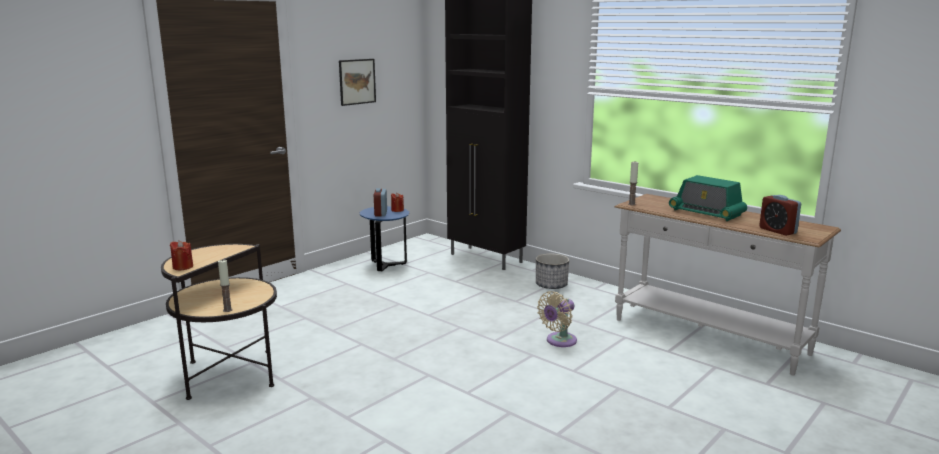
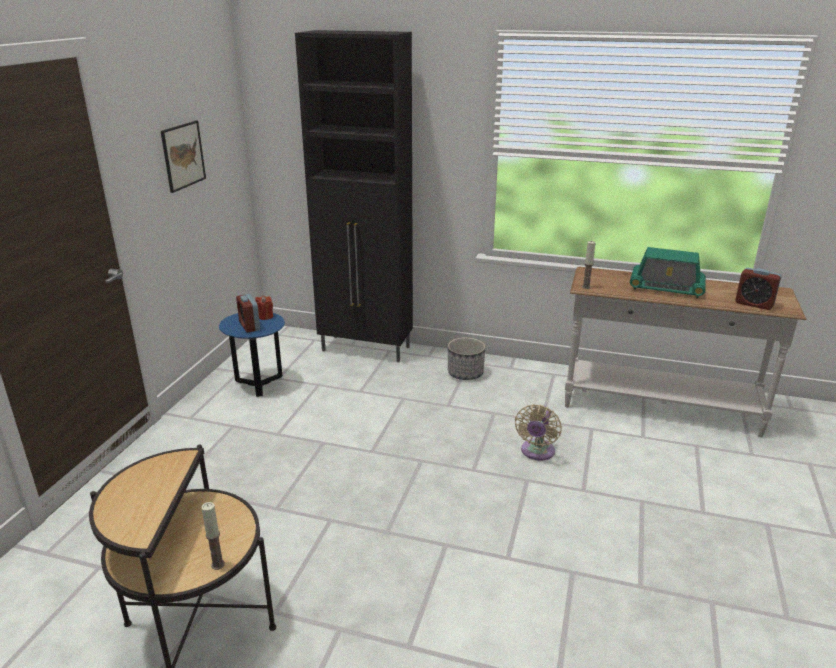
camera: 25 degrees left, 10 degrees up
(183, 267) = (134, 525): red candle -> none

